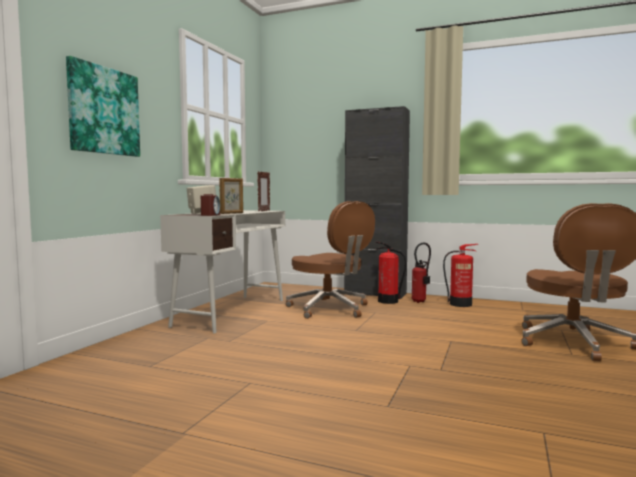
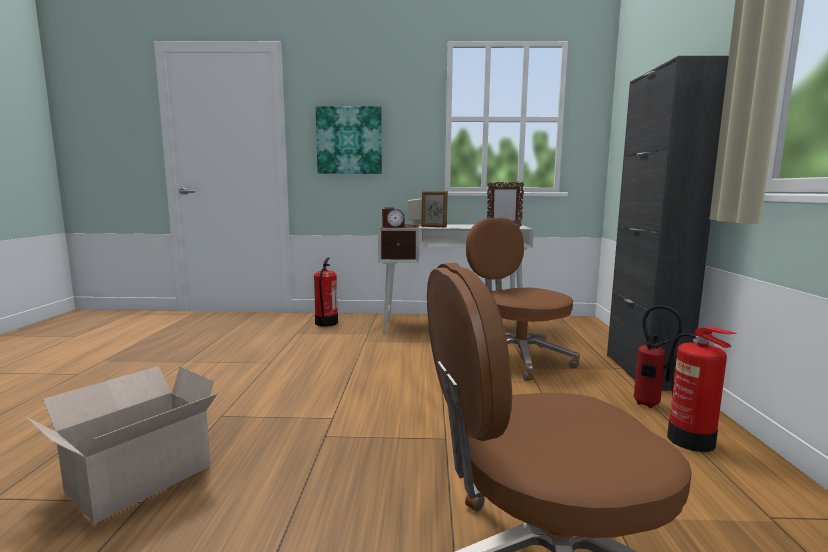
camera: 70 degrees right, 5 degrees up
(330, 309) = (516, 358): brown office chair -> brown office chair turned 120 degrees clockwise
(388, 301) = (610, 383): fire extinguisher -> fire extinguisher (326, 323)
(511, 438) = (136, 480): none -> cardboard box

